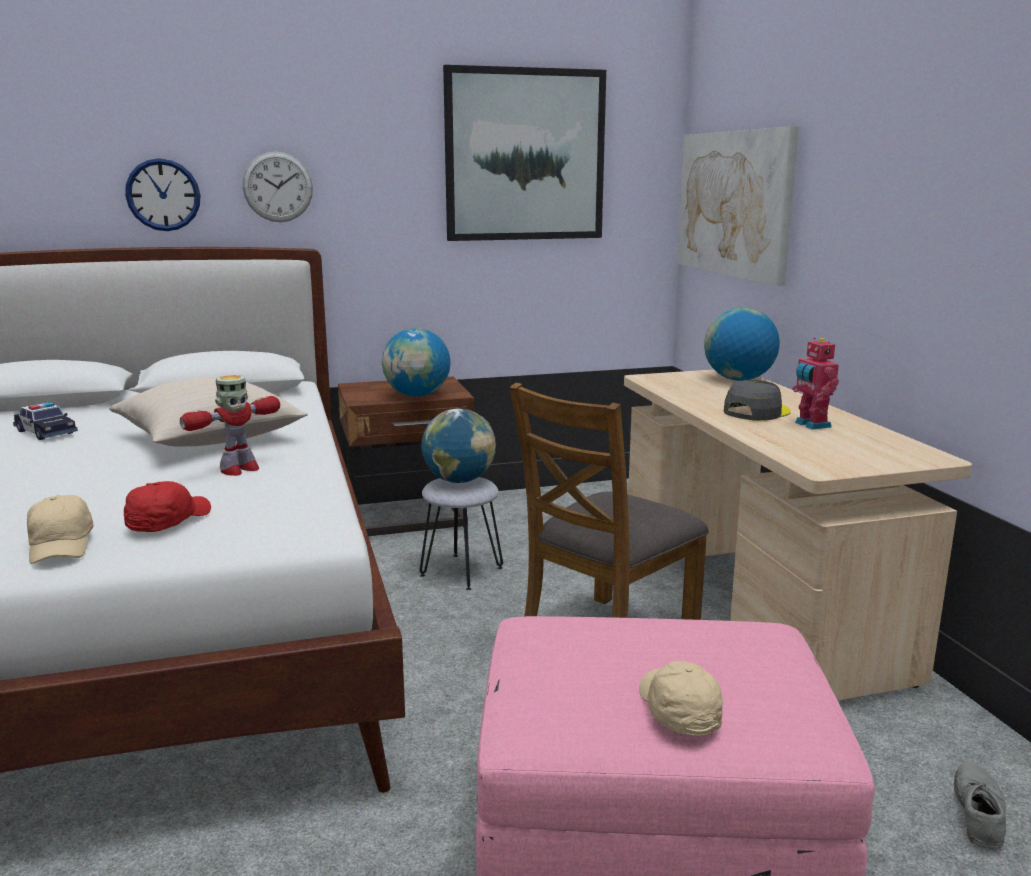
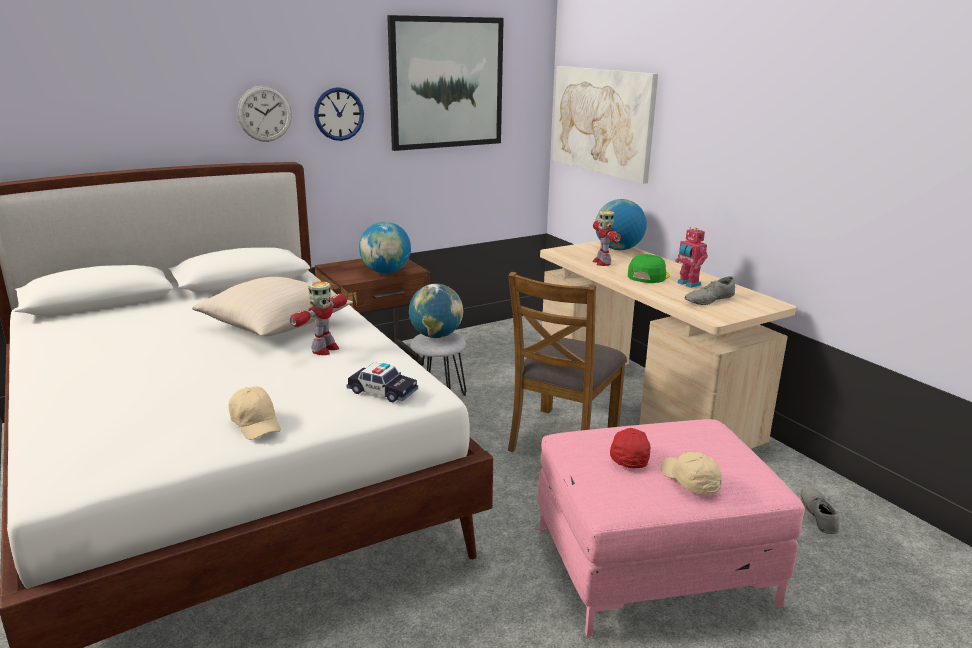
camera: 15 degrees left, 5 degrees up
(45, 432) = (135, 330): toy car -> toy car (382, 391)
(163, 195) = (174, 123): wall clock -> wall clock (339, 114)
(167, 522) = (315, 397): red cap -> red cap (628, 456)
(700, 393) = (602, 262): none -> toy robot
(756, 412) = (648, 276): grey cap -> green cap
(829, 445) = (709, 299): none -> grey shoe

